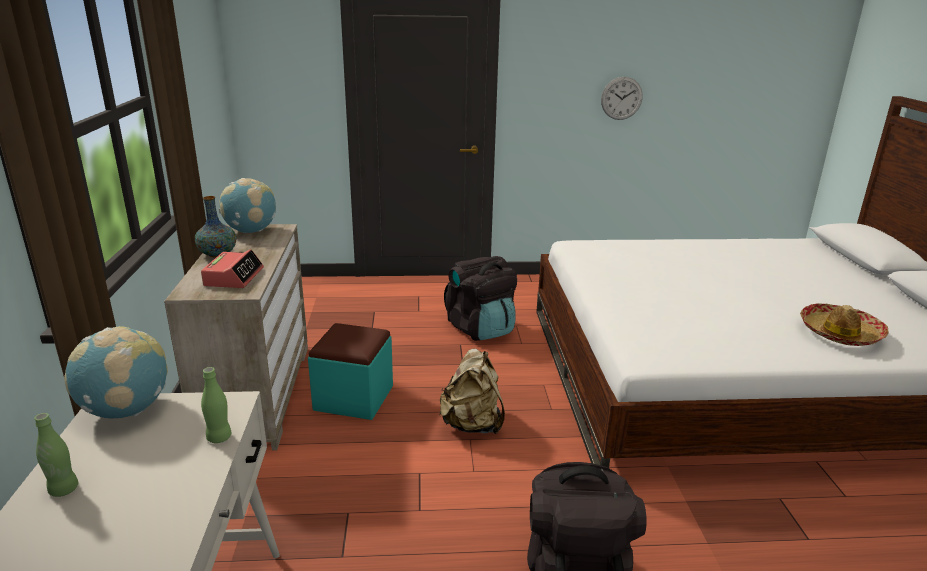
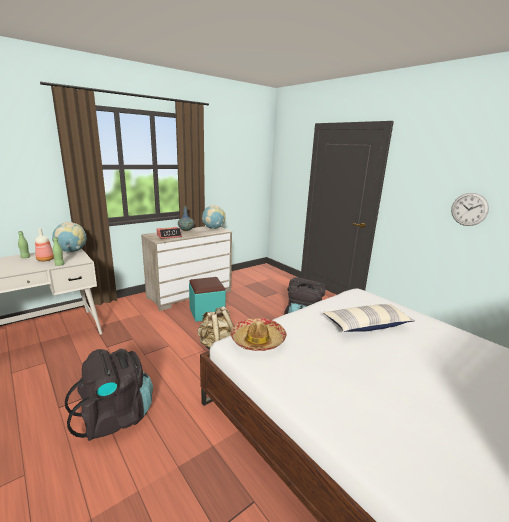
camera: 55 degrees right, 5 degrees down
(142, 455) = (46, 259): none -> bottle
(660, 272) = (367, 325): none -> pillow
(840, 333) = (390, 428): hat -> hat (258, 340)

